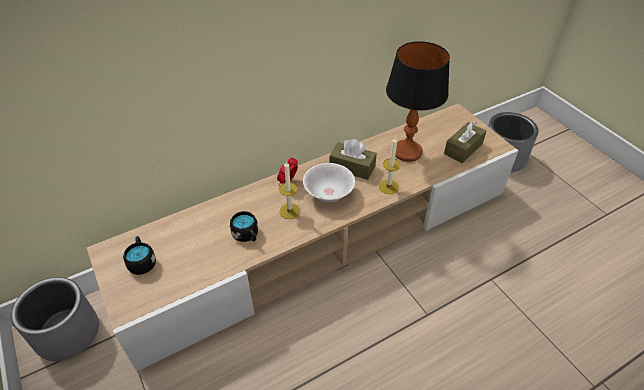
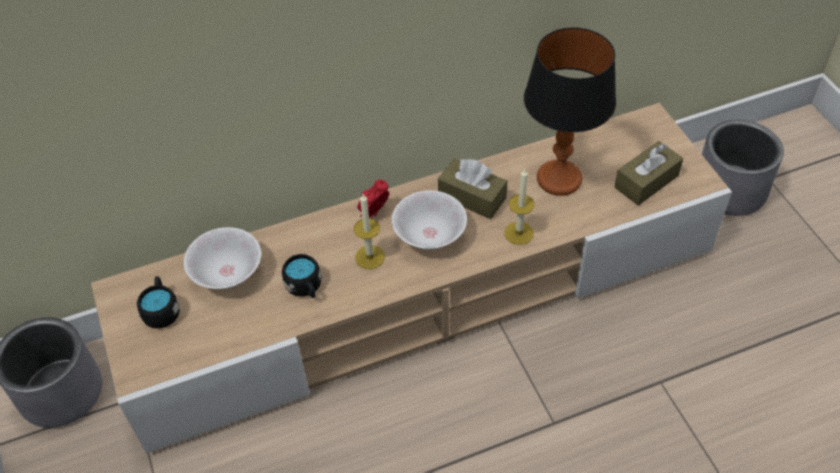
camera: 10 degrees right, 5 degrees up
(189, 232) = (228, 274): none -> white bowl

